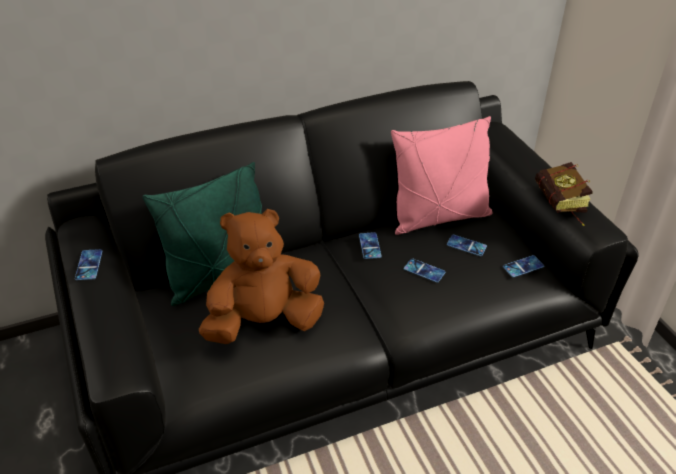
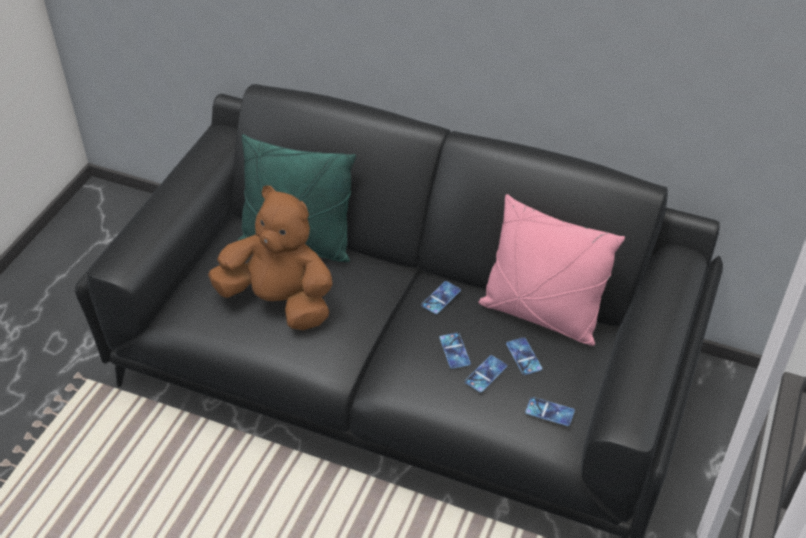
camera: 45 degrees right, 5 degrees up
(89, 265) = (190, 170): phone -> phone (486, 374)
(561, 206) = (621, 376): book -> none

